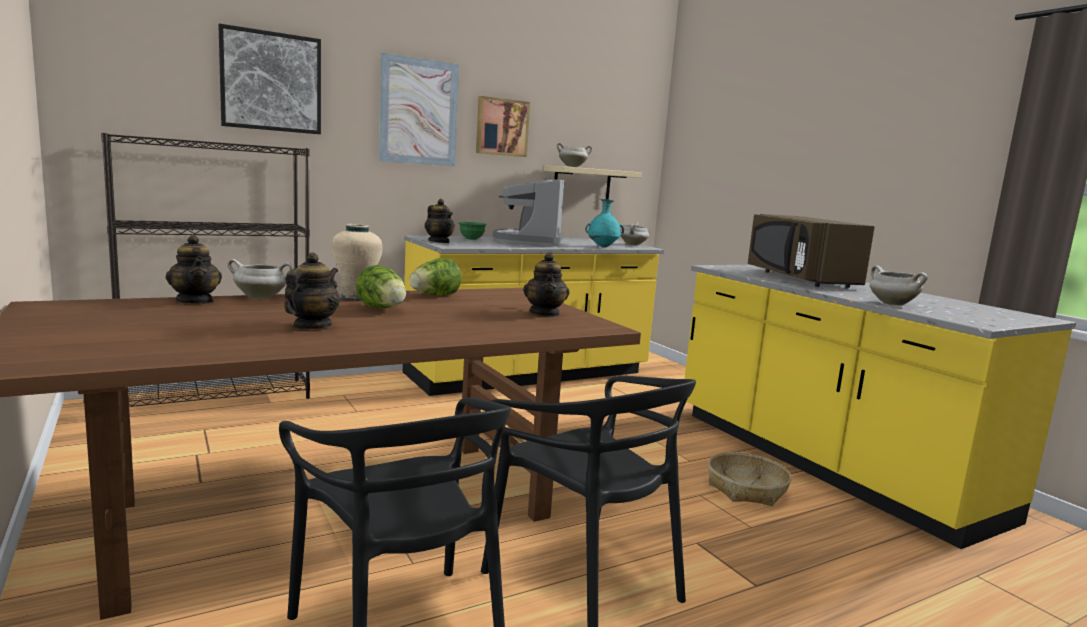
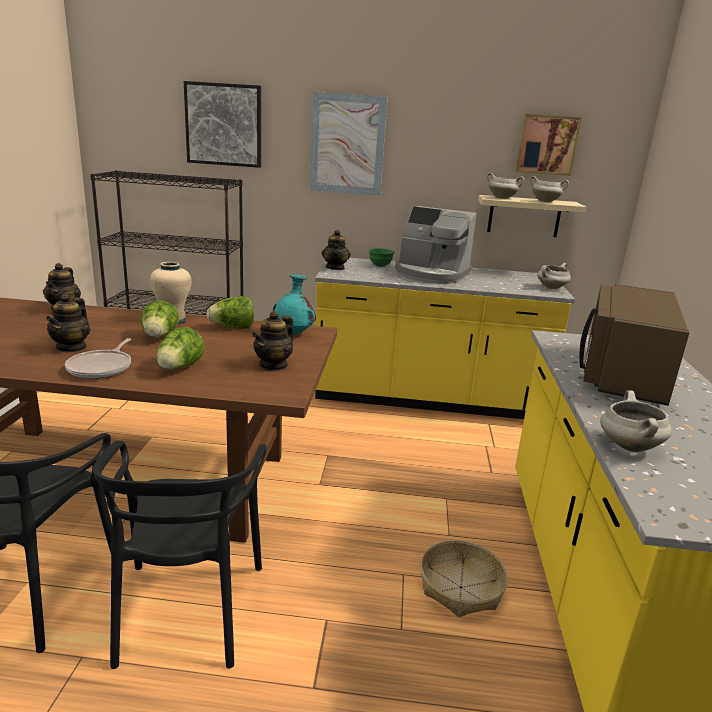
camera: 35 degrees right, 10 degrees up
(261, 298) = (109, 312): white cooking pot -> white cooking pot (546, 201)
(311, 326) = (72, 347): teapot -> teapot turned 135 degrees clockwise
(396, 335) = (102, 368): none -> frying pan
(472, 325) = (180, 368): none -> lettuce
(501, 127) = (432, 156): picture -> picture (547, 145)
(529, 242) = (431, 274): coffee machine -> coffee machine turned 105 degrees counterclockwise
(603, 247) = (500, 288): turquoise vase -> turquoise vase (294, 334)

